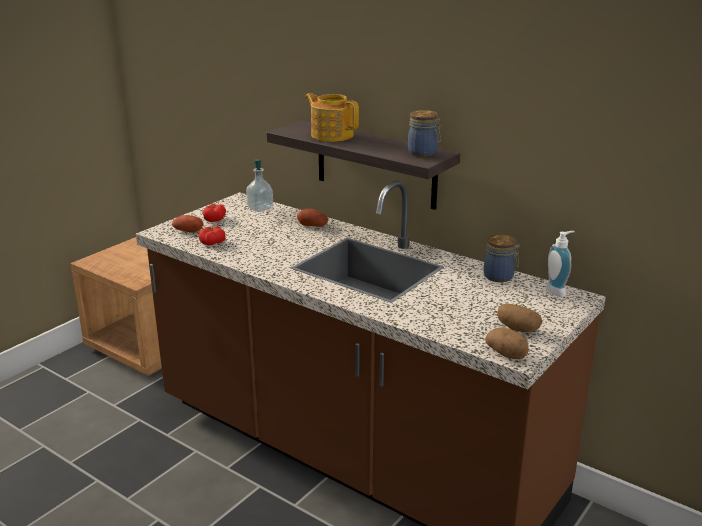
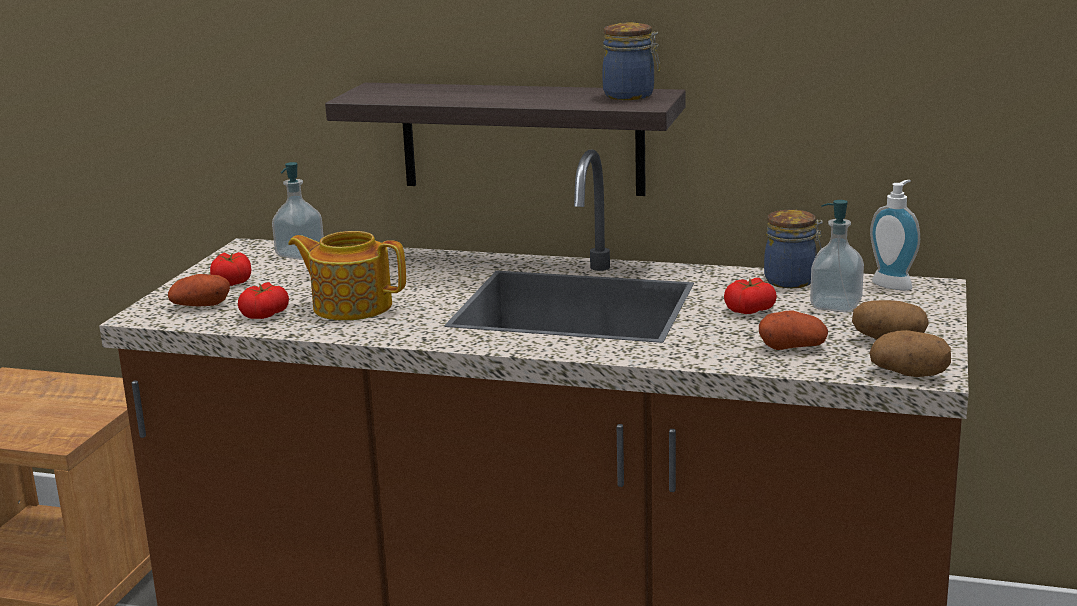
camera: 20 degrees left, 5 degrees down
(312, 225) = (420, 264): potato -> potato (792, 347)
(332, 135) = (447, 93): teapot -> teapot (351, 306)
(457, 291) = (749, 310): none -> tomato
(509, 299) = (835, 305): none -> soap dispenser

